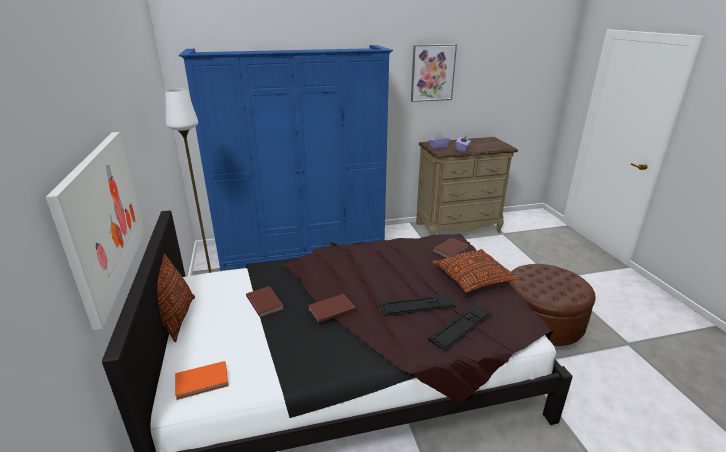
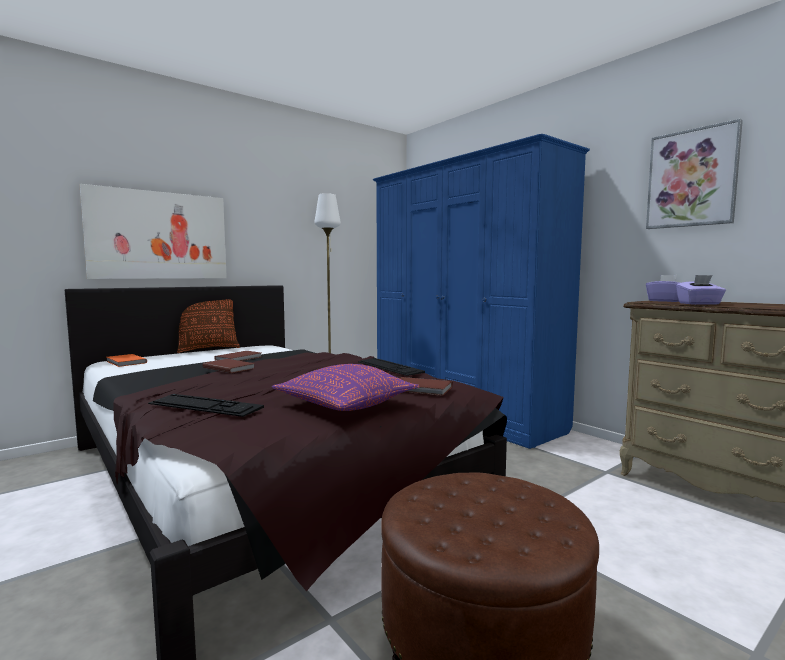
camera: 65 degrees right, 20 degrees down
(417, 305) = (248, 386): keyboard -> keyboard (389, 367)
(473, 279) = (345, 405): brown pillow -> purple pillow

